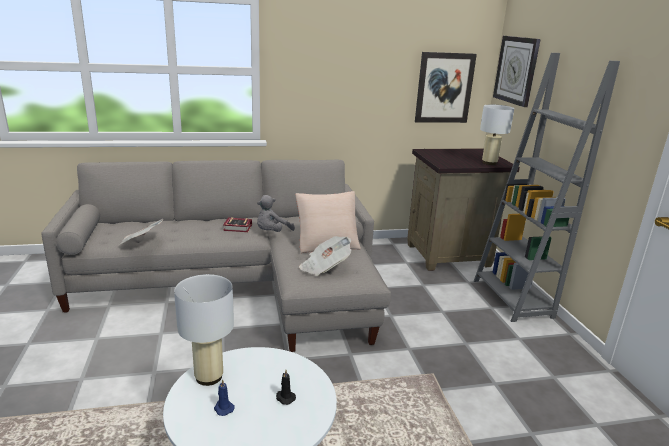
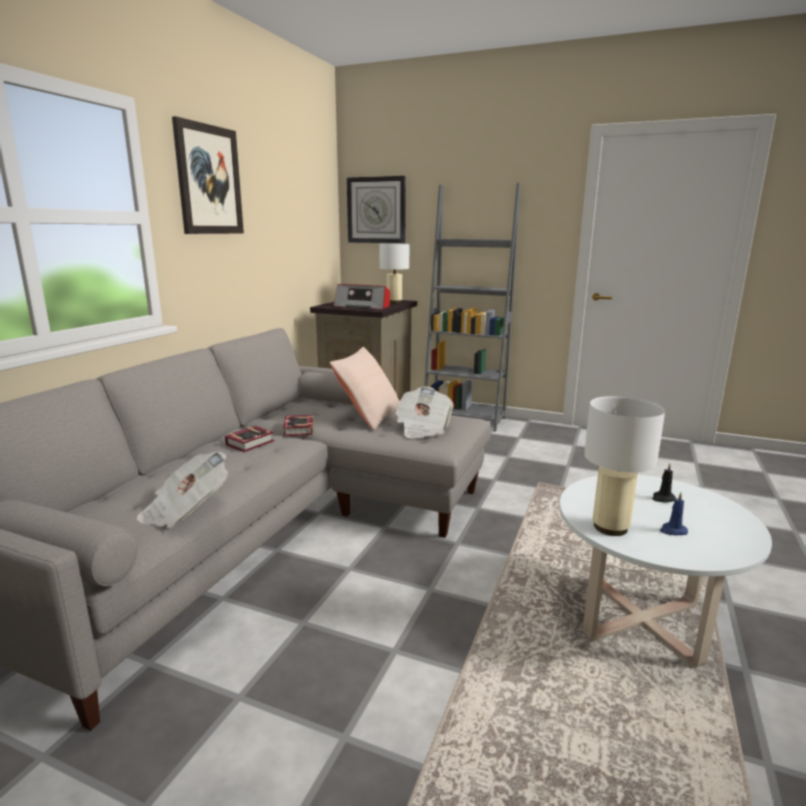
camera: 55 degrees left, 5 degrees down
(272, 232) = (297, 430): grey plush toy -> book
(444, 88) = (312, 235): picture -> picture (209, 180)
(446, 159) = (363, 306): none -> radio

